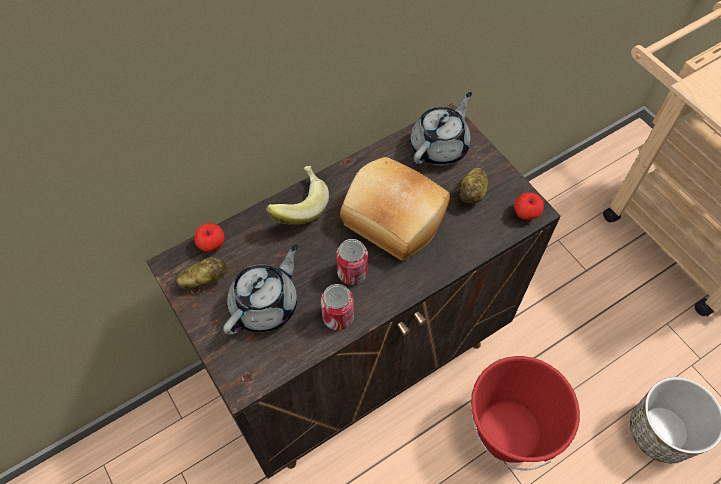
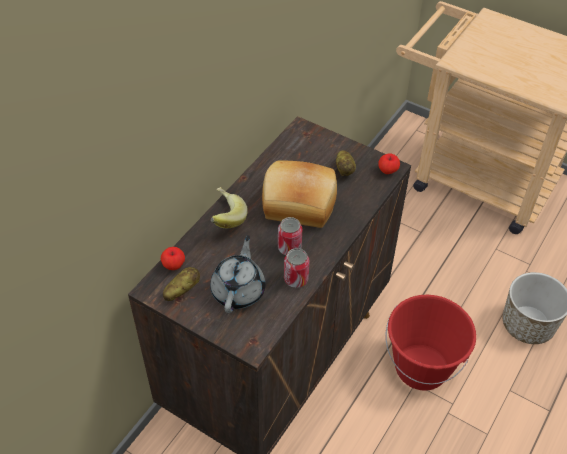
camera: 25 degrees left, 10 degrees down
(440, 147) = (305, 147): grey teapot -> none

